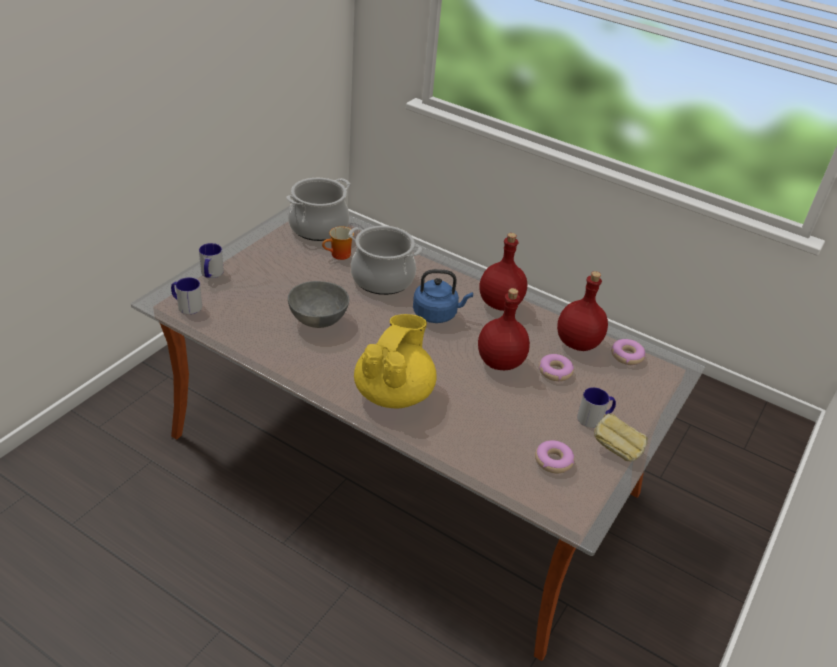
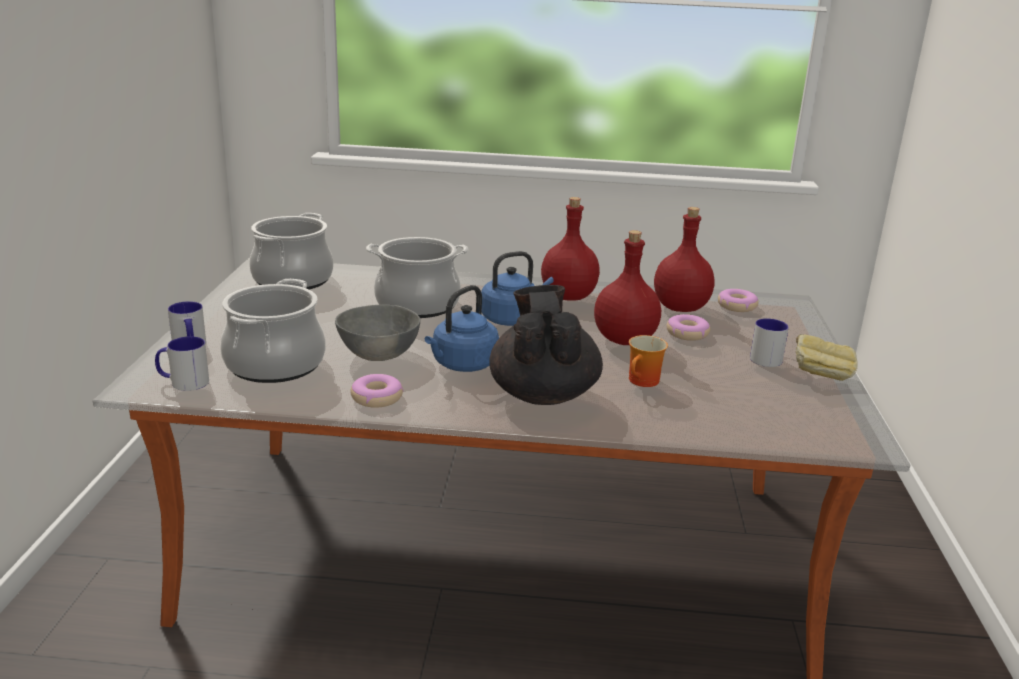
camera: 25 degrees left, 15 degrees down
(248, 307) = (274, 364): none -> cooking pot
(339, 255) = (344, 297): mug -> mug (644, 382)
(364, 348) = (462, 365): none -> blue kettle
(394, 393) = (543, 394): yellow teapot -> black teapot
(553, 461) = (776, 402): donut -> donut (377, 398)

